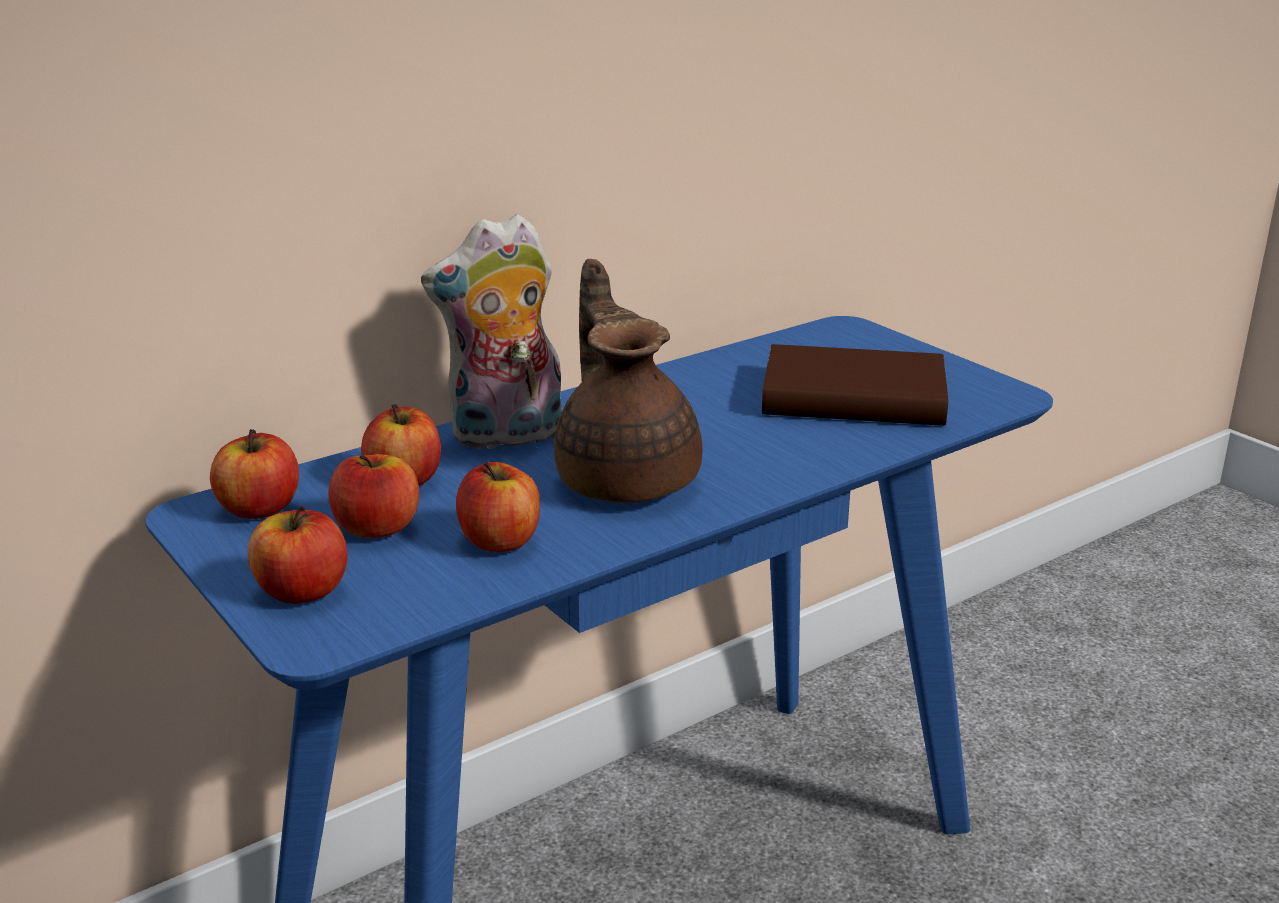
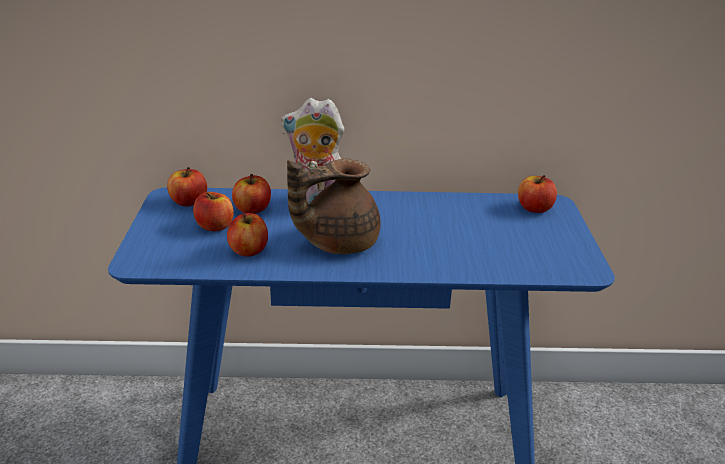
camera: 35 degrees right, 5 degrees up
(302, 591) = (156, 242): apple -> apple (534, 208)
(627, 477) = (337, 242): brown teapot -> brown teapot turned 135 degrees counterclockwise
(853, 398) = (500, 242): brown book -> none

